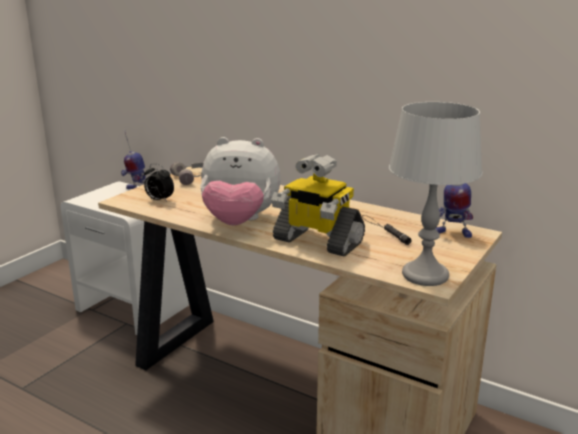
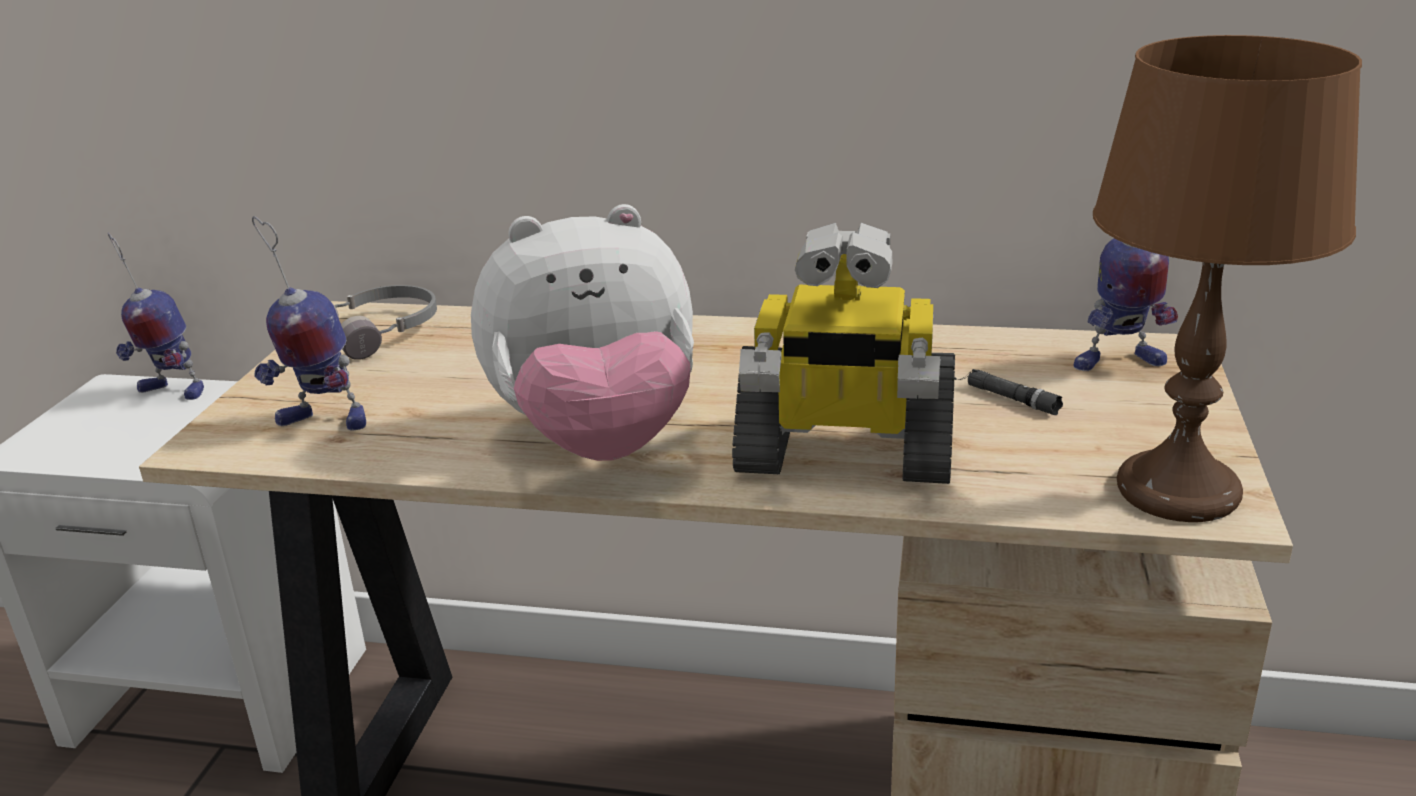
camera: 20 degrees left, 5 degrees up
(159, 200) = (322, 421): alarm clock -> toy robot
(425, 275) = (1176, 490): grey table lamp -> brown table lamp

